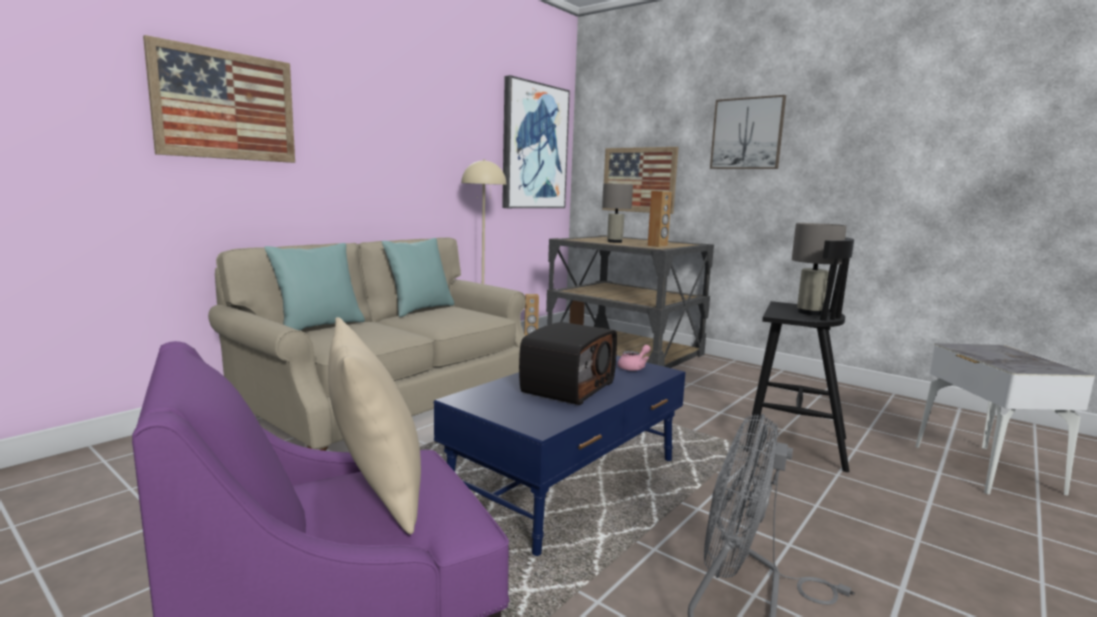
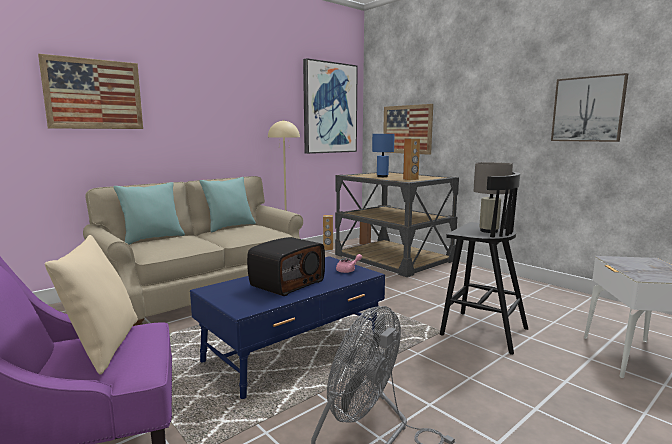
camera: 10 degrees right, 0 degrees up
(615, 242) = (382, 176): grey table lamp -> blue table lamp
(747, 133) = (480, 92): picture -> picture (588, 109)

